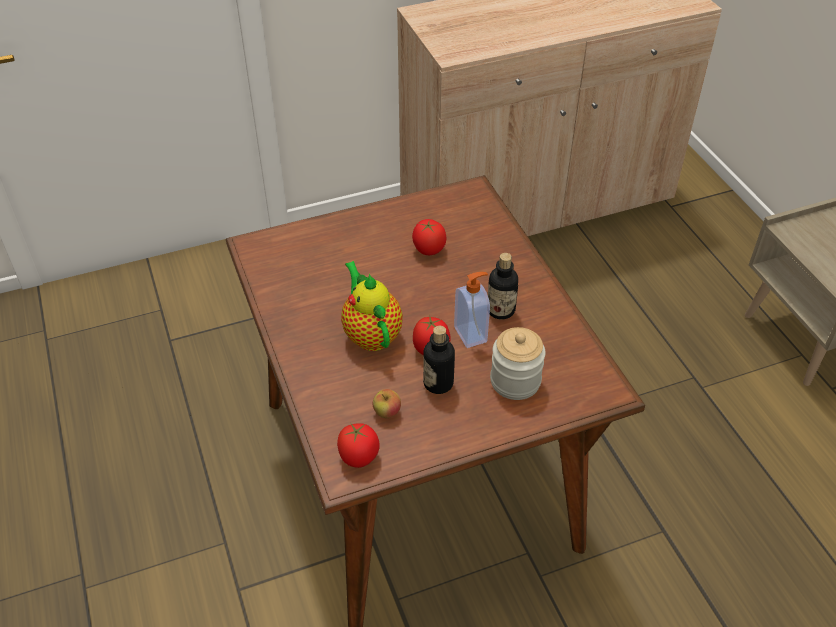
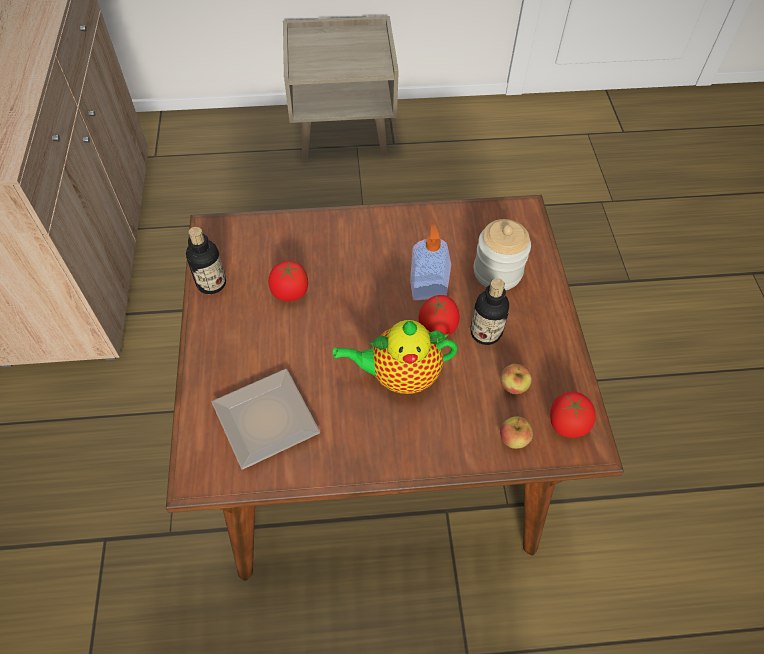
camera: 75 degrees left, 10 degrees up
(305, 269) = (270, 421): none -> plate
(332, 420) = (513, 439): none -> apple
(500, 310) = (402, 257): bottle -> bottle (211, 283)

